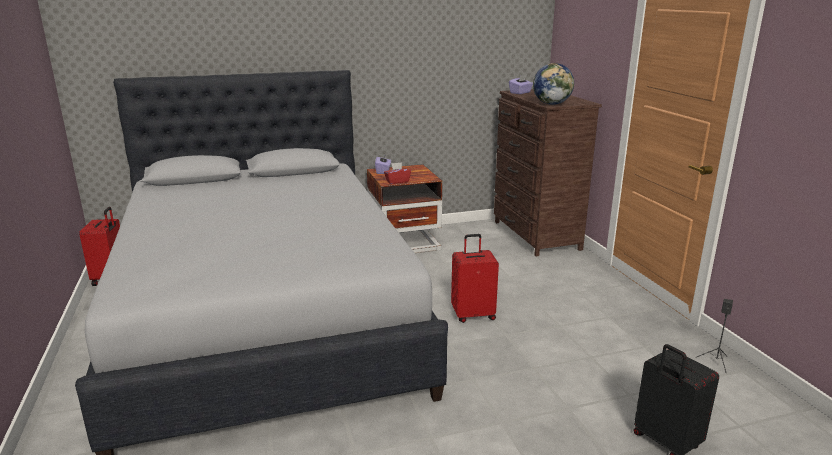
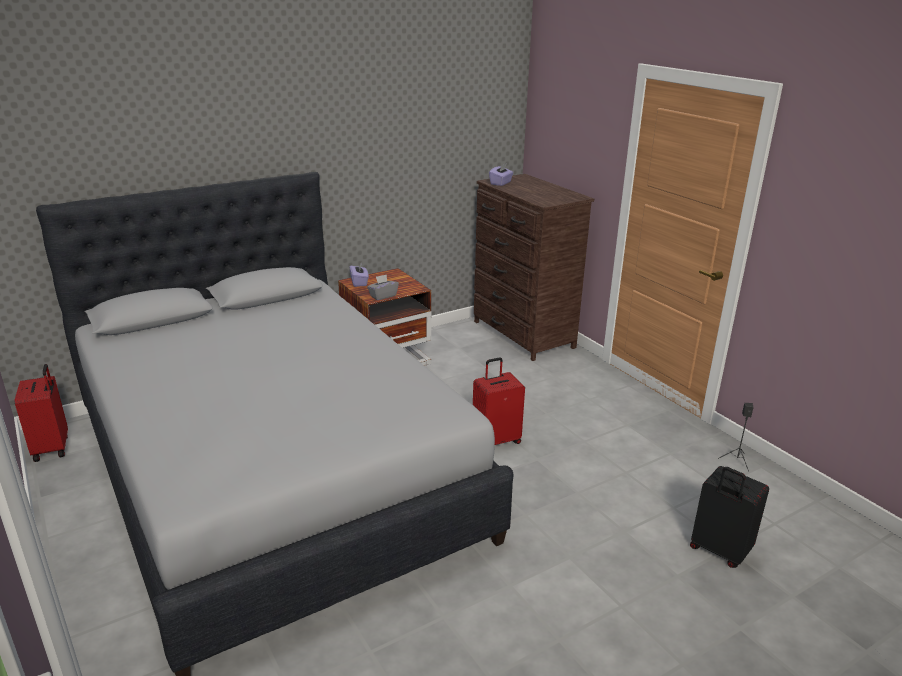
camera: 15 degrees left, 5 degrees up
(397, 181) = (383, 296): red tissue box -> grey tissue box
(552, 104) = (545, 201): globe -> none

